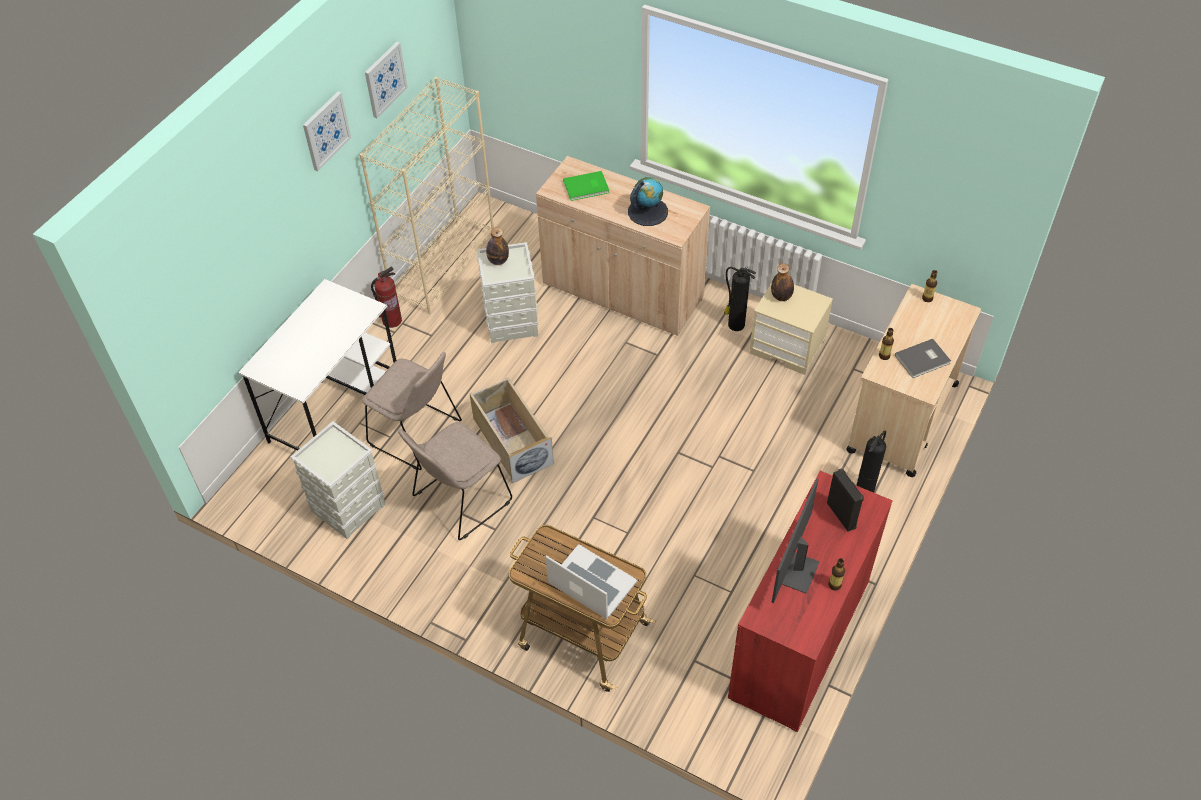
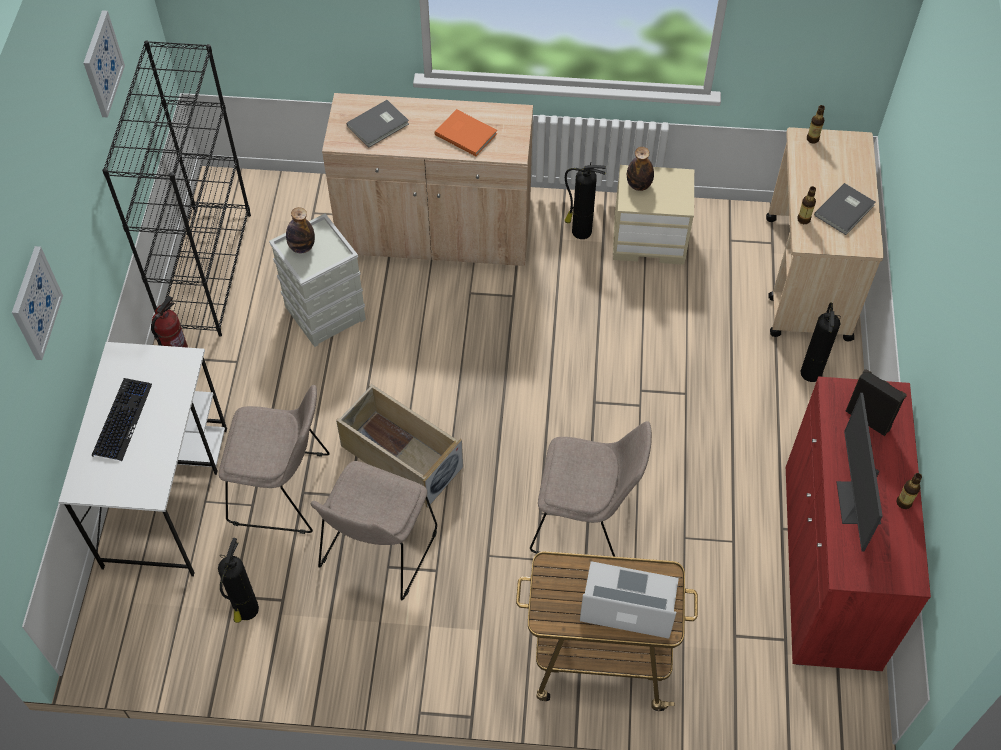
camera: 25 degrees left, 5 degrees up
(307, 333) = (122, 420): none -> keyboard
(326, 130) = (65, 155): picture -> picture (35, 303)
(348, 507) = (246, 611): grey storage box -> fire extinguisher
(443, 265) = (207, 270): beige bookcase -> black bookcase
(587, 187) = (379, 125): green book -> grey book
(624, 536) = (585, 522): none -> beige chair
(647, 211) = (466, 133): globe -> orange book

